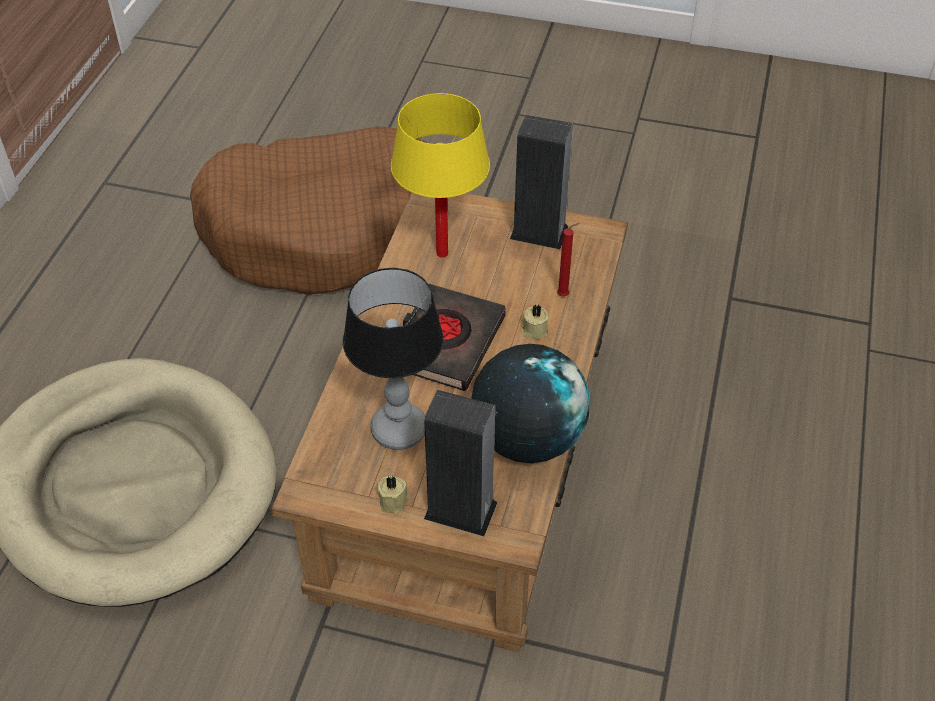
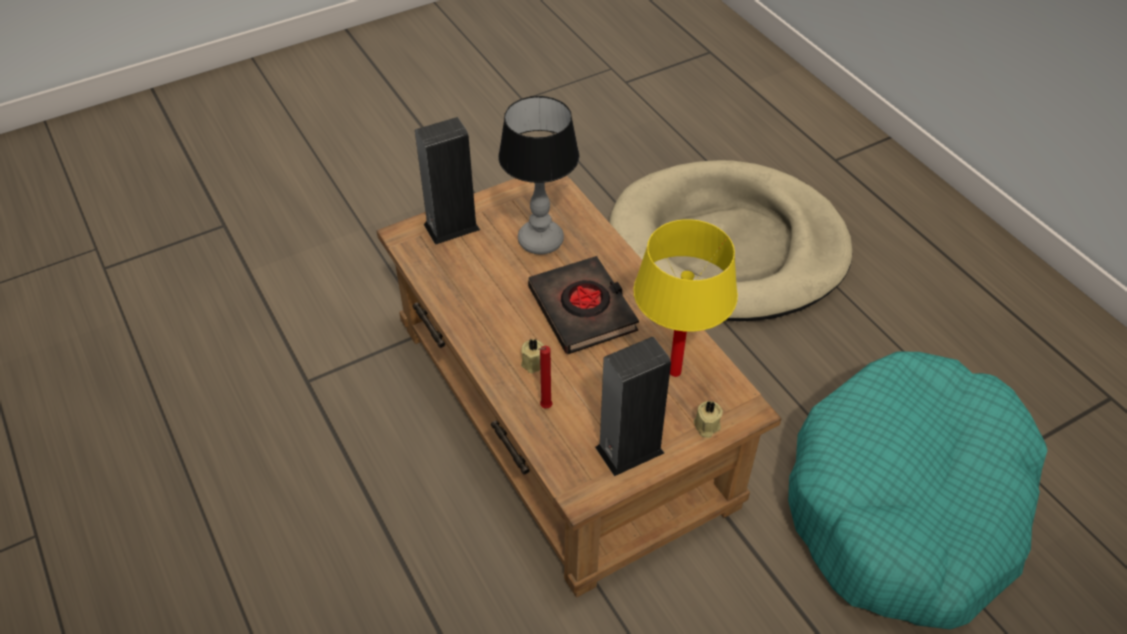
camera: 135 degrees right, 0 degrees up
(326, 229) = (907, 505): brown dog bed -> turquoise dog bed
(394, 501) = (494, 206): beige candle -> beige candle (706, 426)
(527, 439) = (456, 289): globe -> none

